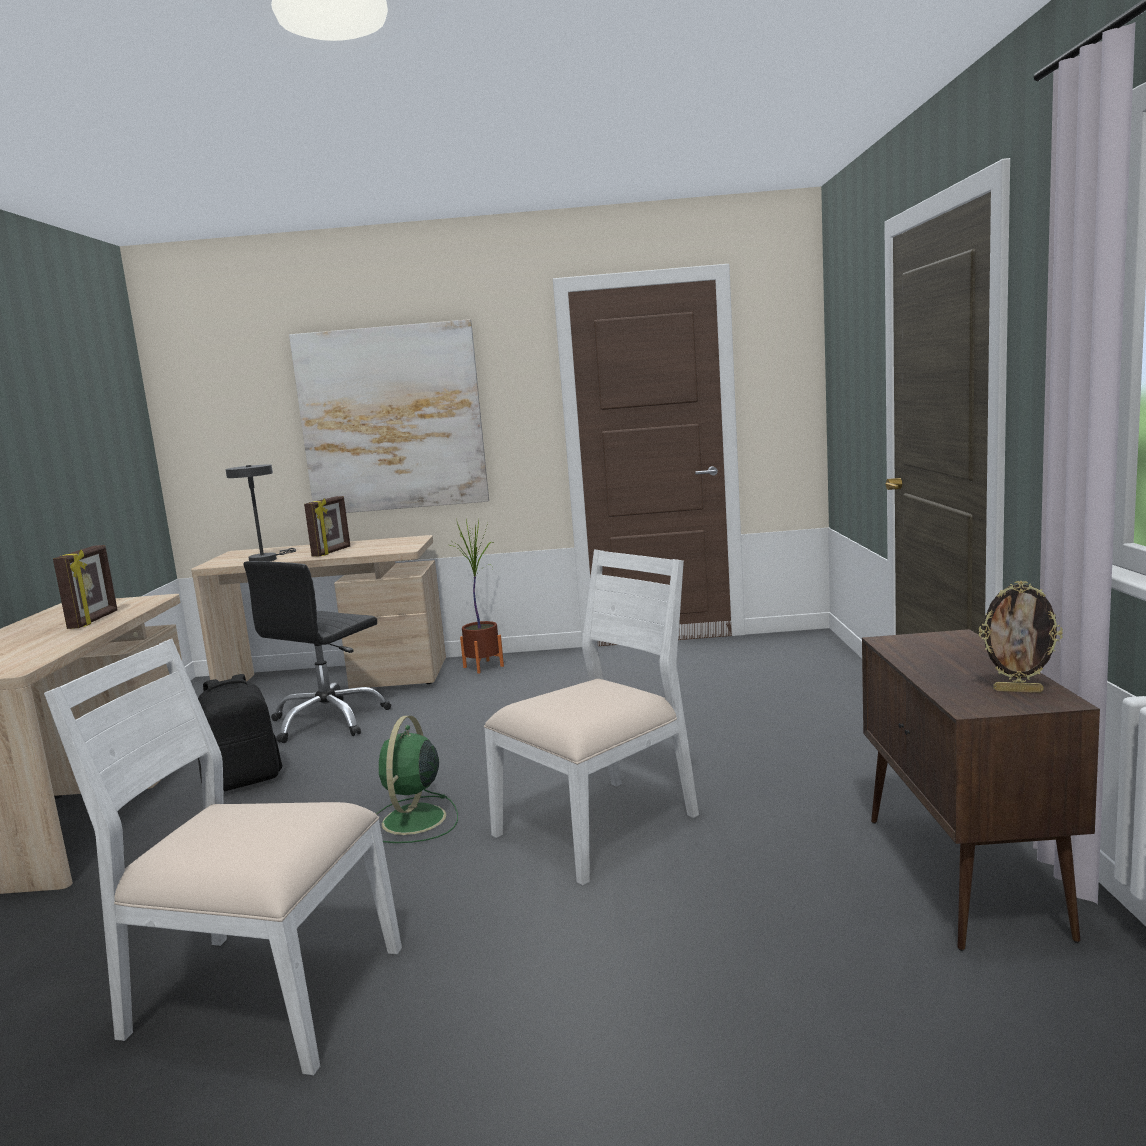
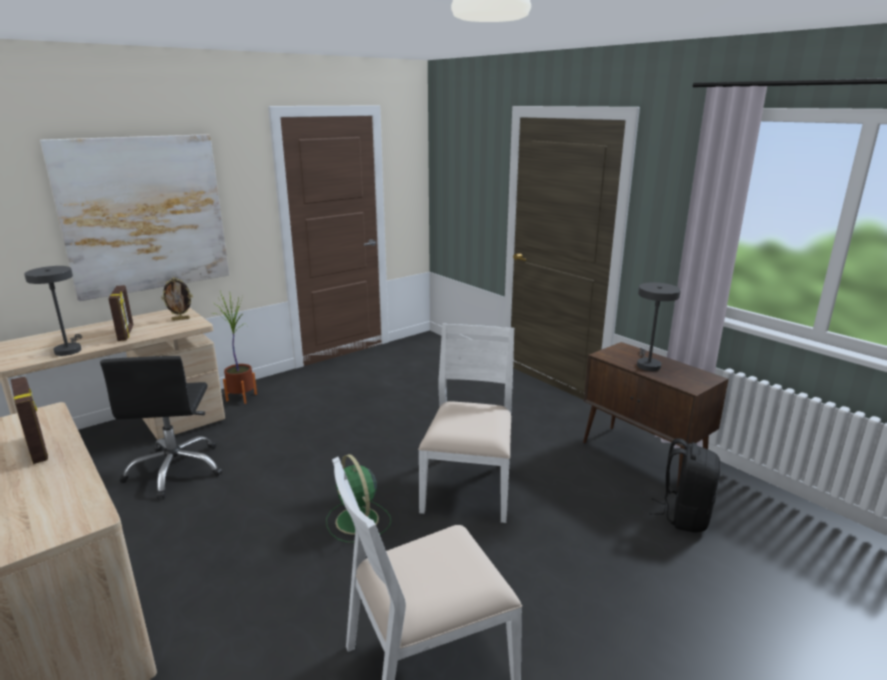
camera: 40 degrees left, 10 degrees up
(243, 781) = (177, 537): black backpack -> black backpack (683, 516)
(950, 663) = (647, 364): none -> grey table lamp
(1018, 690) = (692, 375): picture frame -> picture frame (181, 319)

